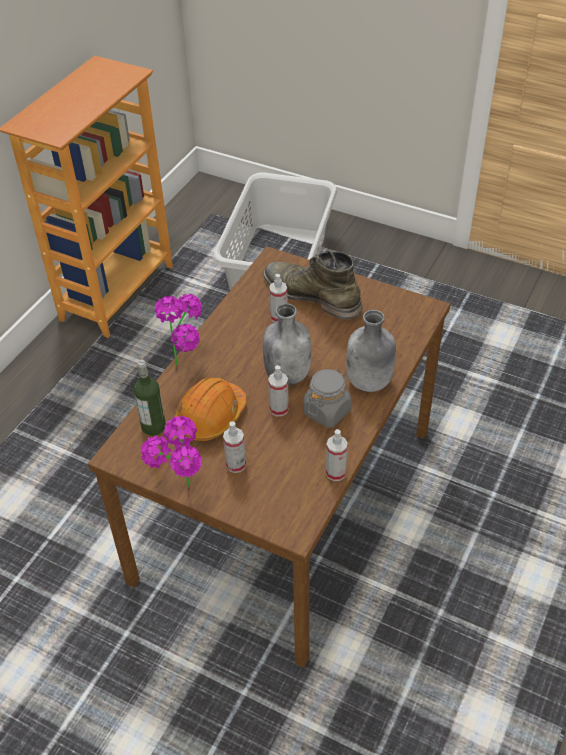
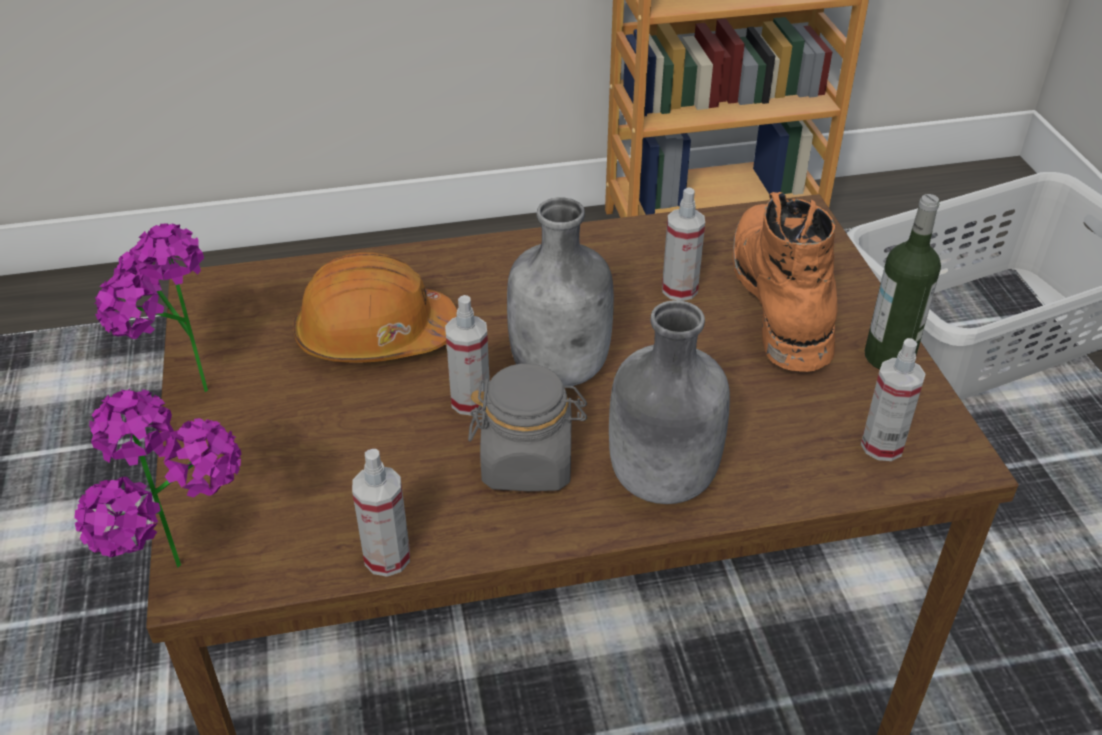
camera: 50 degrees right, 5 degrees down
(153, 426) = (298, 291): bottle -> bottle (889, 357)
(188, 364) = (463, 255): potted plant -> potted plant (193, 582)
(236, 465) = (295, 419): spray bottle -> spray bottle (882, 446)
(312, 295) = (780, 297): green boot -> orange boot

